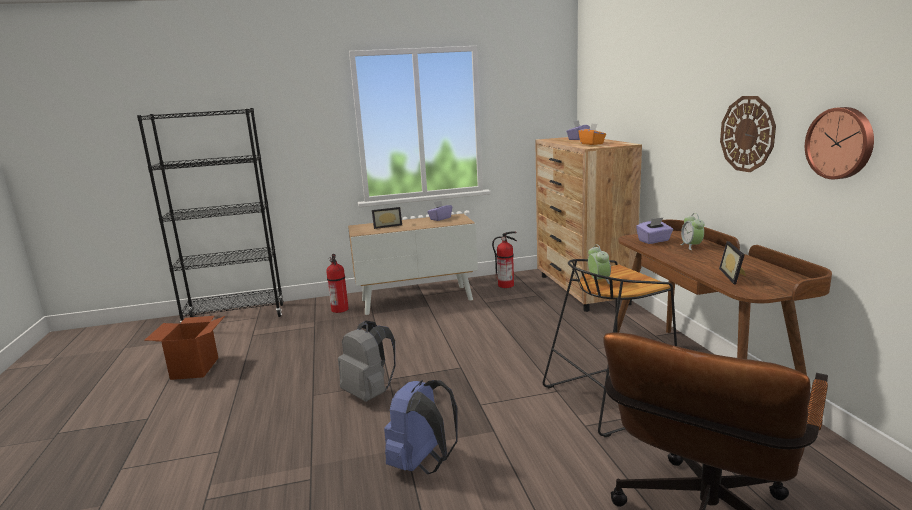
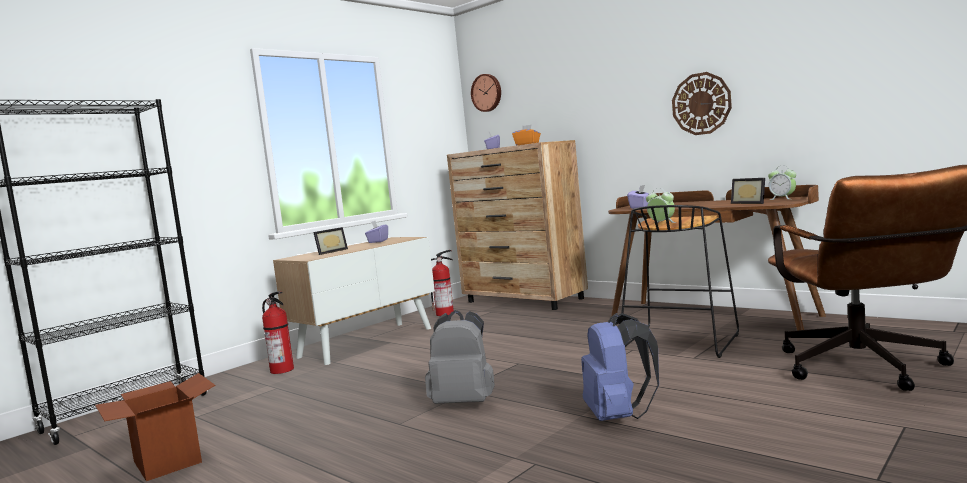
camera: 35 degrees left, 10 degrees down
(691, 246) = (676, 204): alarm clock -> alarm clock (782, 199)
(841, 143) = (794, 91): wall clock -> wall clock (487, 93)

